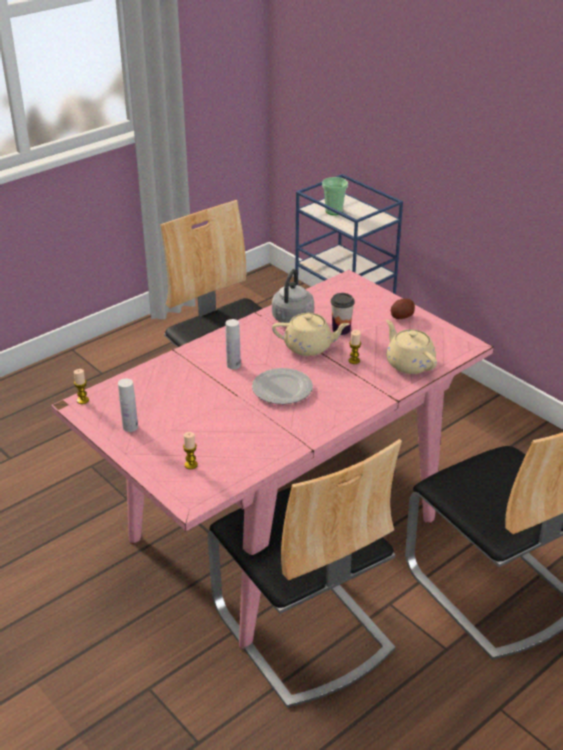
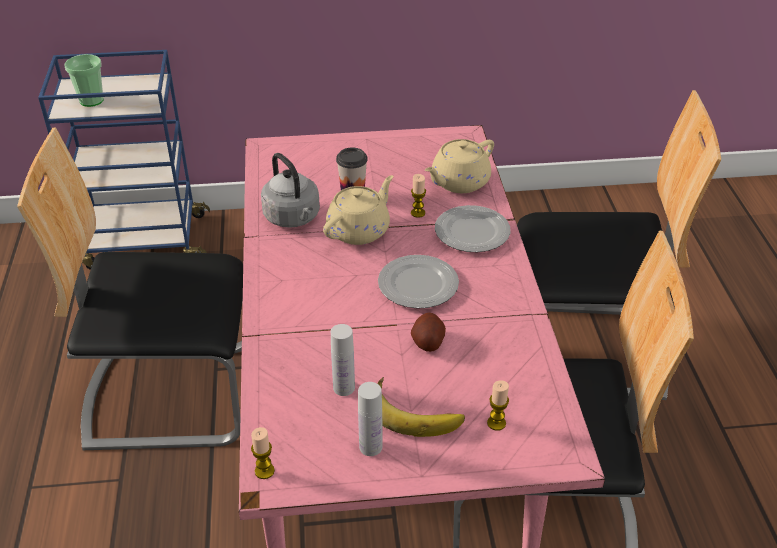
camera: 55 degrees left, 5 degrees up
(171, 431) = (415, 411): none -> banana
(233, 365) = (332, 300): white bottle -> white bottle (344, 388)
(361, 389) = (472, 232): none -> plate
(401, 316) = (373, 148): potato -> potato (428, 342)
(409, 363) = (459, 182): beige teapot -> beige teapot turned 45 degrees counterclockwise

